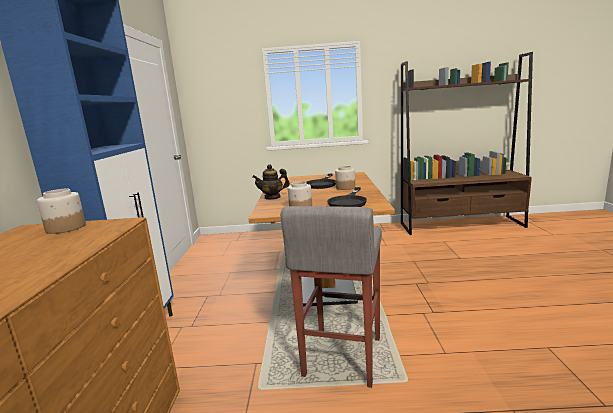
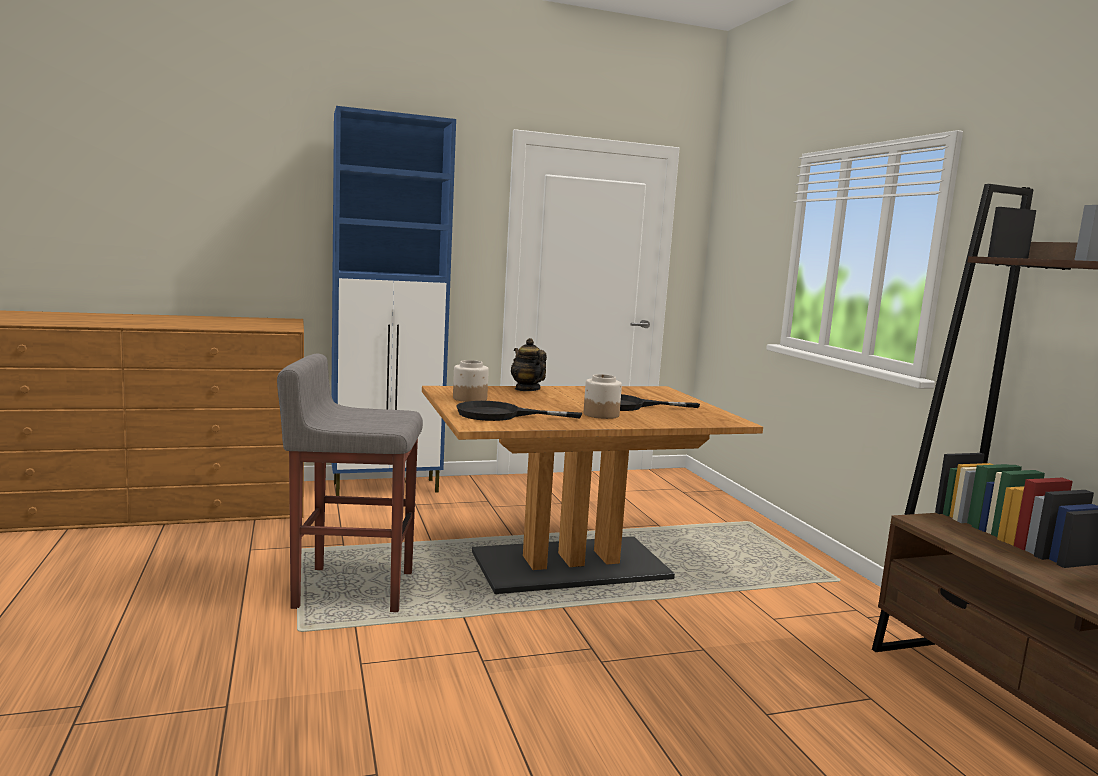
camera: 70 degrees right, 5 degrees down
(65, 228) = (282, 323): jar -> none

